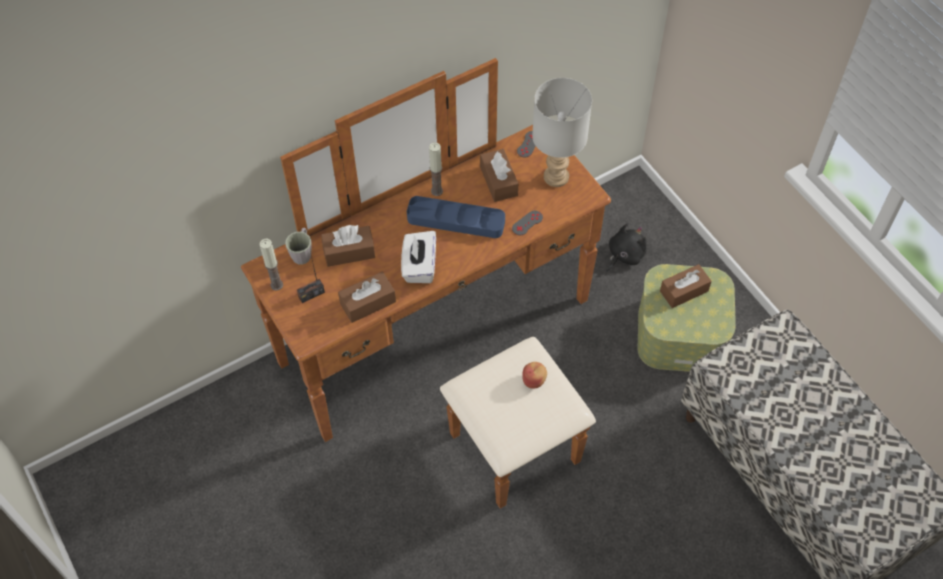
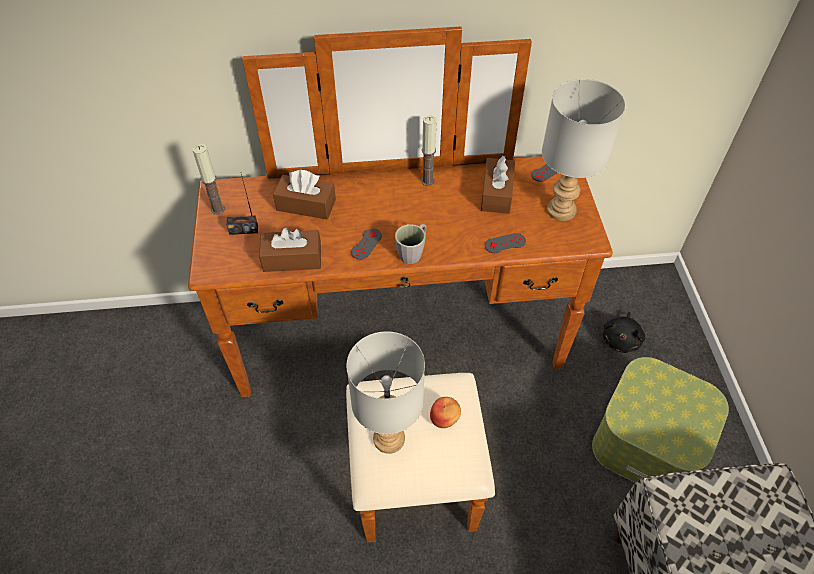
camera: 25 degrees right, 5 degrees down
(302, 253) = (262, 190): grey mug -> grey mug (413, 252)
(419, 266) = (366, 244): white tissue box -> grey game controller
(456, 220) = (430, 214): blue tray -> none
(499, 412) = (388, 437): none -> grey table lamp
(624, 255) = (621, 339): black plush toy -> black plush toy turned 135 degrees clockwise
(684, 291) = (666, 395): brown tissue box -> none

